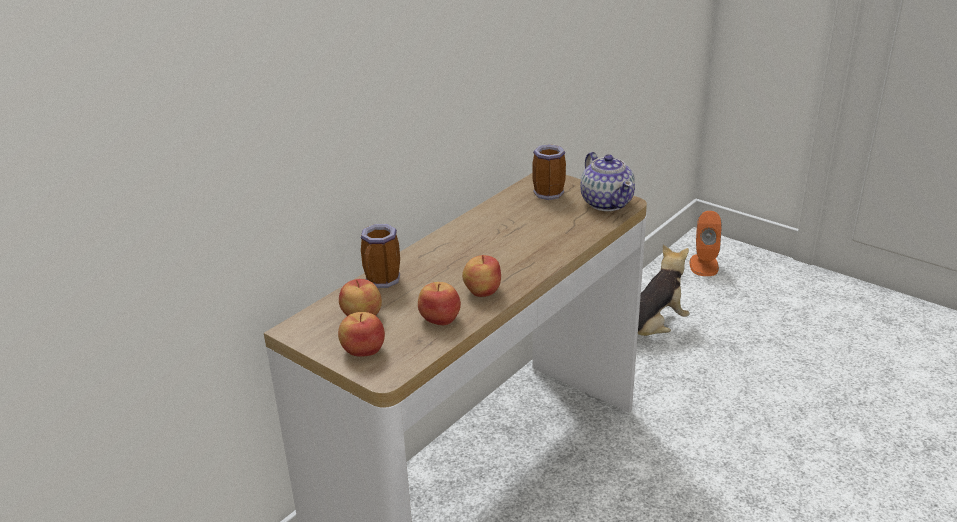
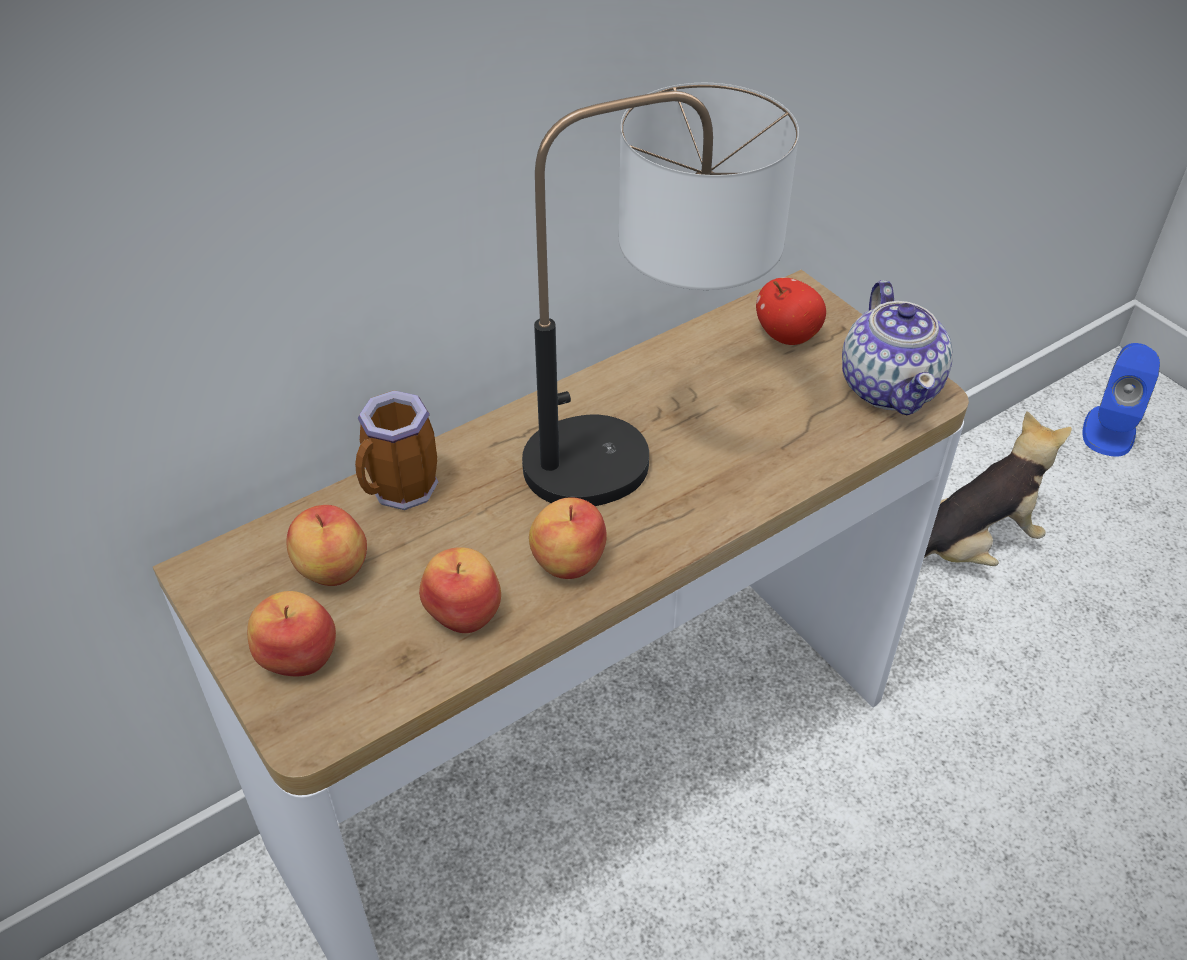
camera: 15 degrees right, 15 degrees up
(498, 245) = (645, 449): none -> table lamp
(547, 192) = (787, 335): mug -> apple
(703, 265) = (1109, 430): orange speaker -> blue speaker

